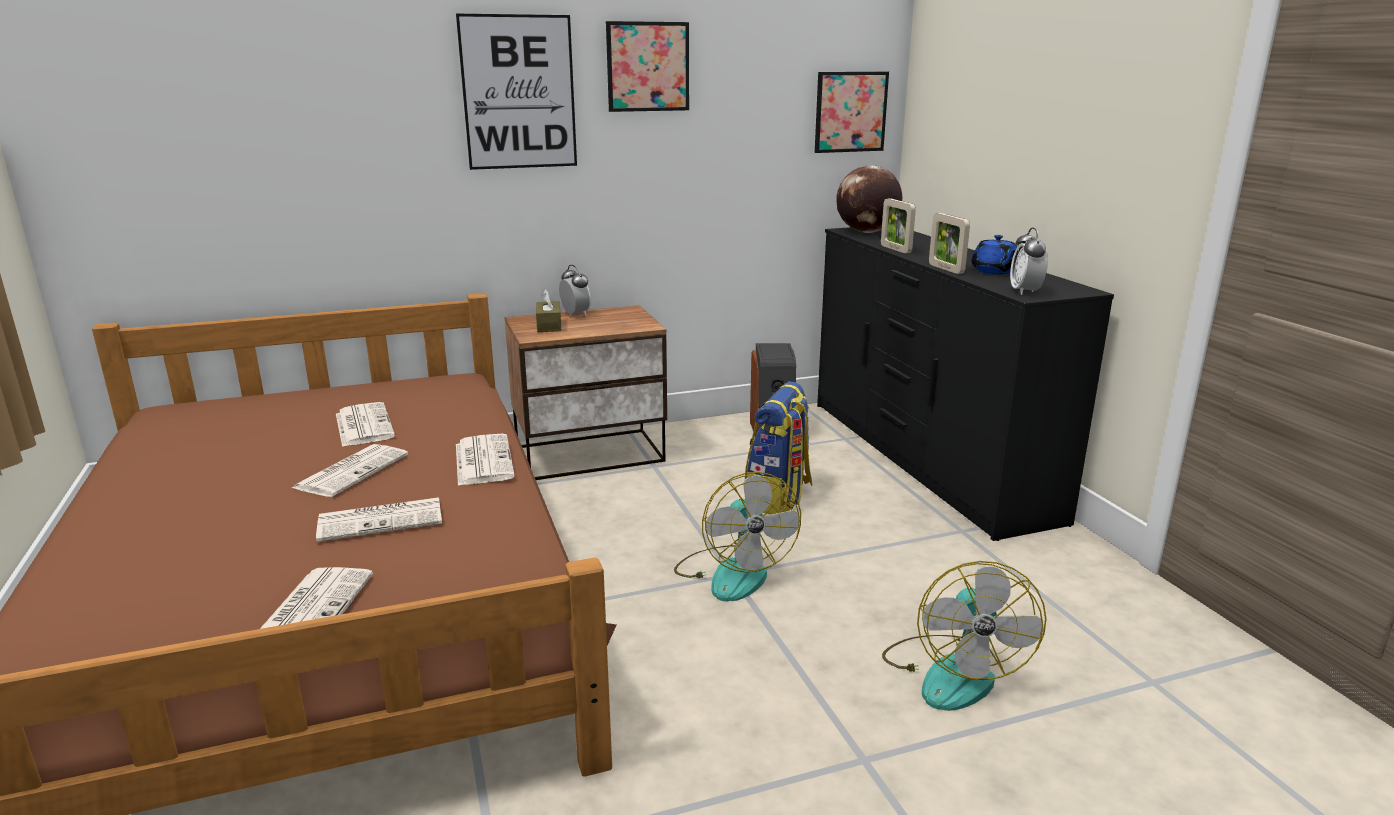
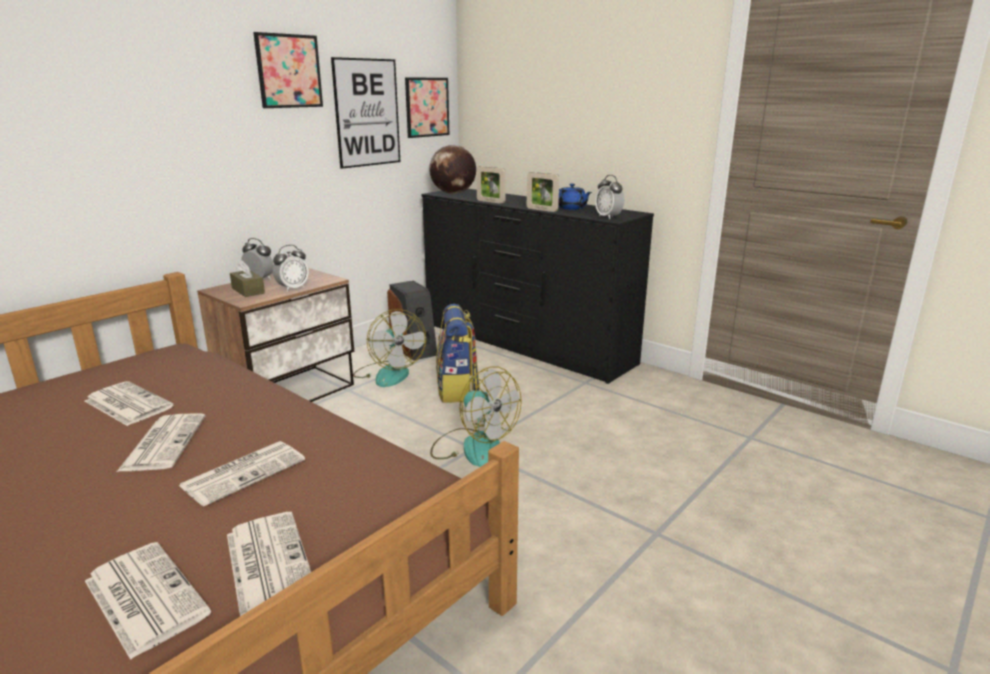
camera: 30 degrees left, 0 degrees up
(483, 460) = (278, 405): newspaper -> newspaper (144, 597)
(519, 93) = (187, 92): picture -> picture (367, 113)
(595, 330) = (292, 288): none -> alarm clock
(953, 672) = (655, 465): fan -> fan (388, 373)

